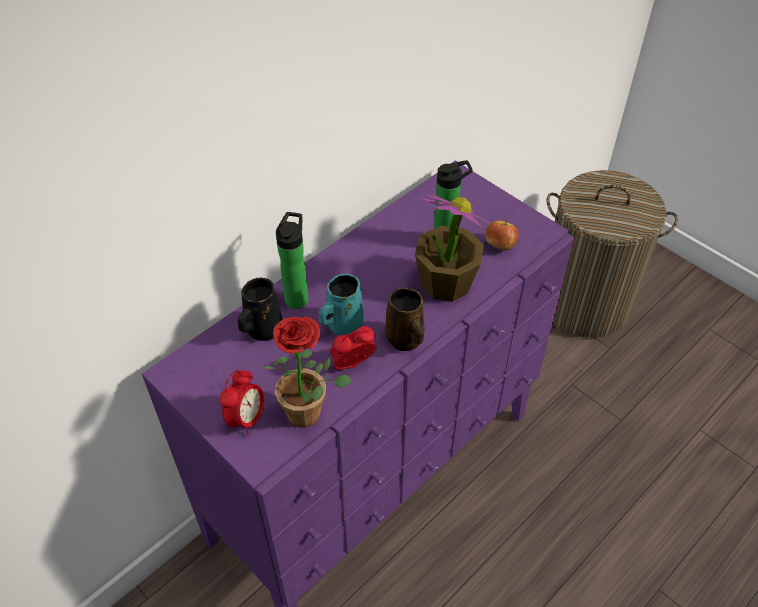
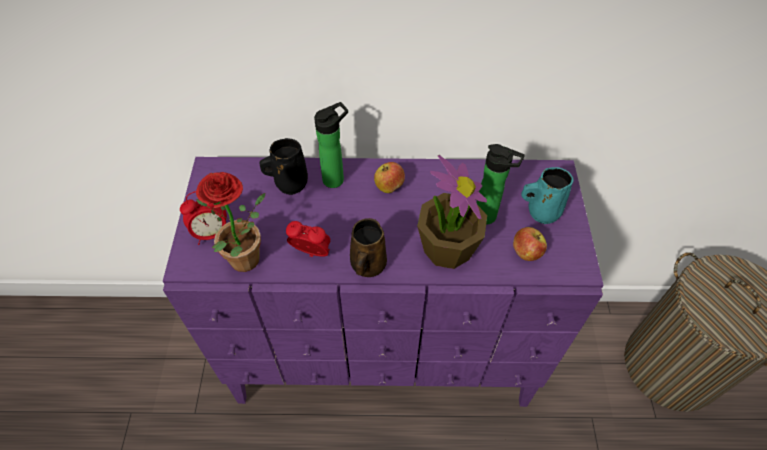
camera: 45 degrees right, 5 degrees up
(343, 325) = (340, 221): turquoise mug -> turquoise mug (541, 211)
(348, 272) = (389, 186): none -> apple

